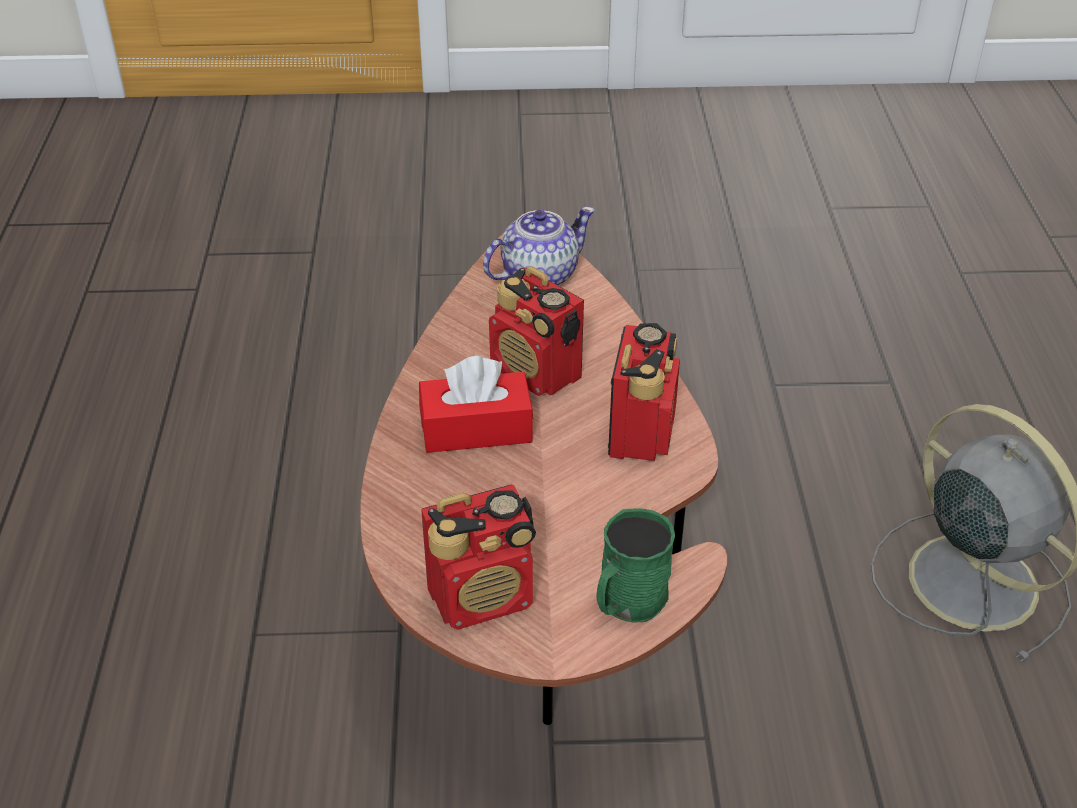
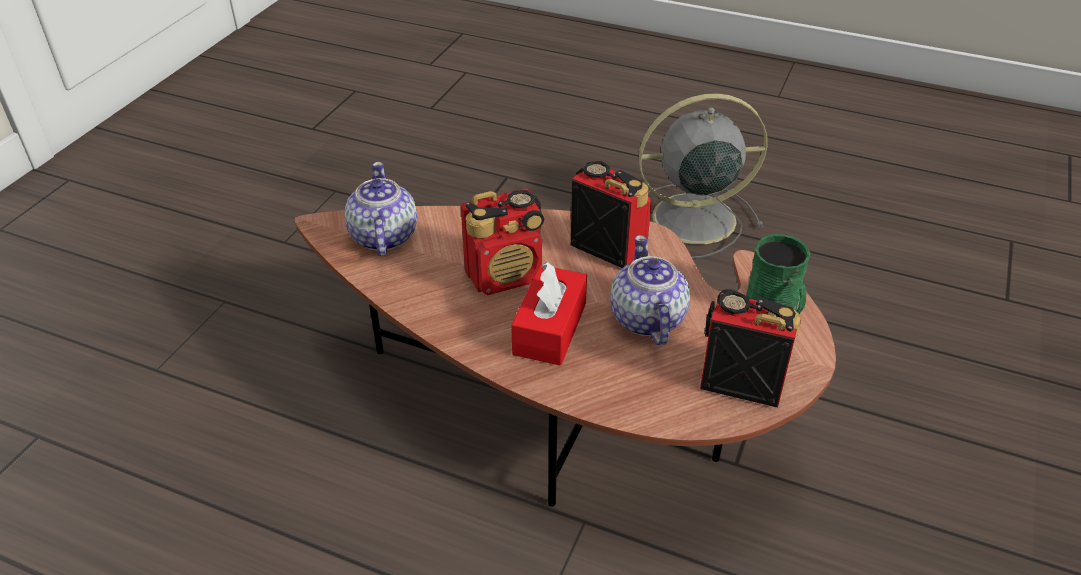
camera: 65 degrees left, 0 degrees up
(483, 597) = (740, 380): radio -> radio turned 75 degrees counterclockwise
(537, 496) = (646, 319): none -> teapot

